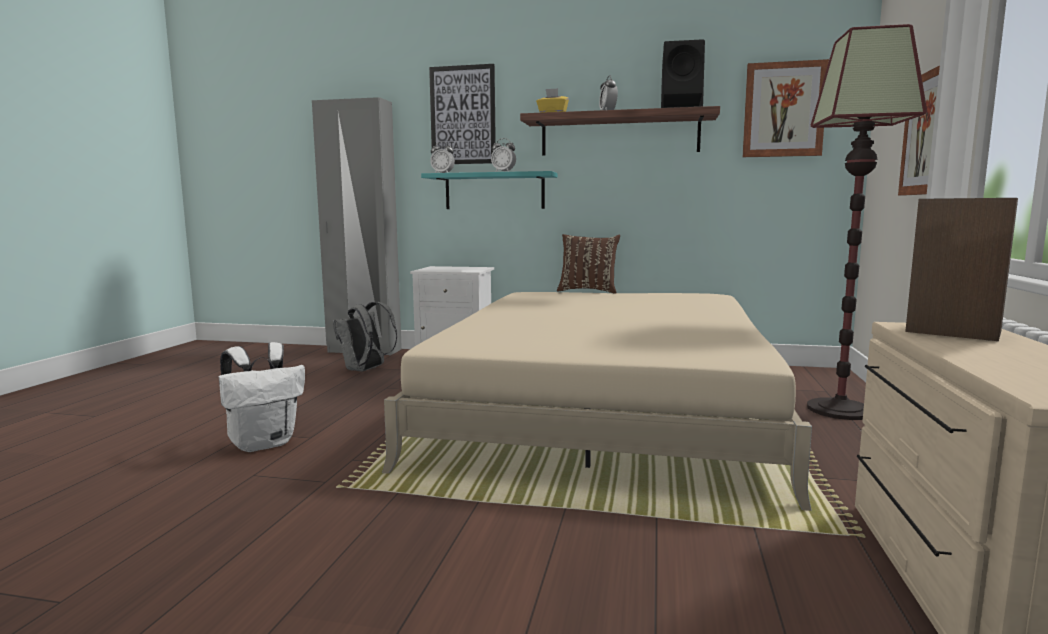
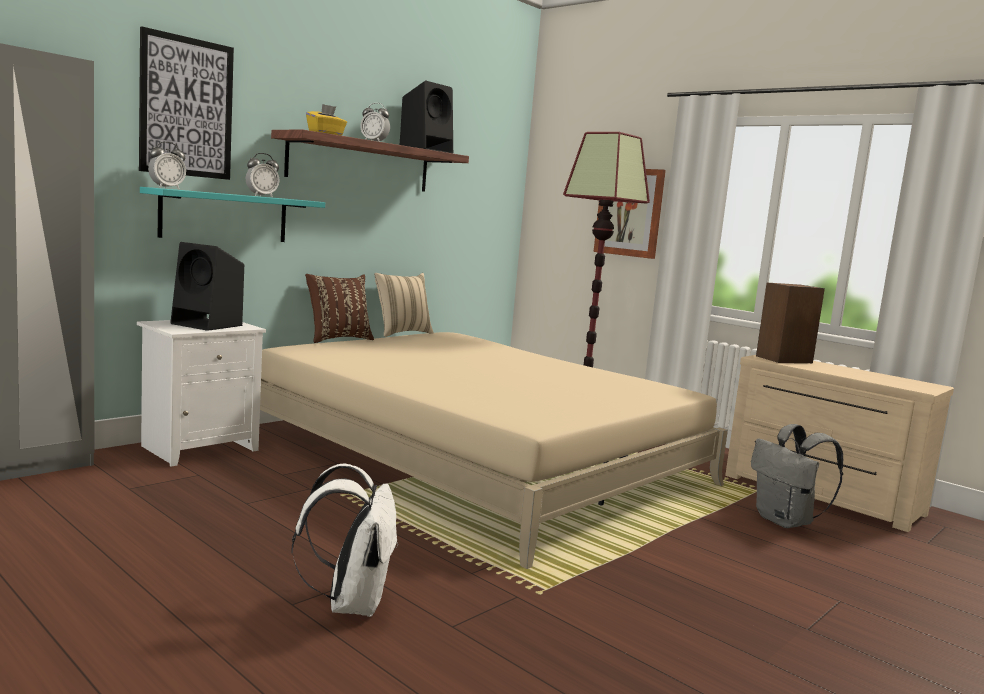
camera: 60 degrees left, 0 degrees up
(365, 370) = (136, 492): grey backpack -> grey backpack (786, 522)
(456, 269) = (208, 325): none -> black speaker
(663, 291) = (401, 333): none -> beige pillow
(783, 110) = (480, 161): picture -> none

